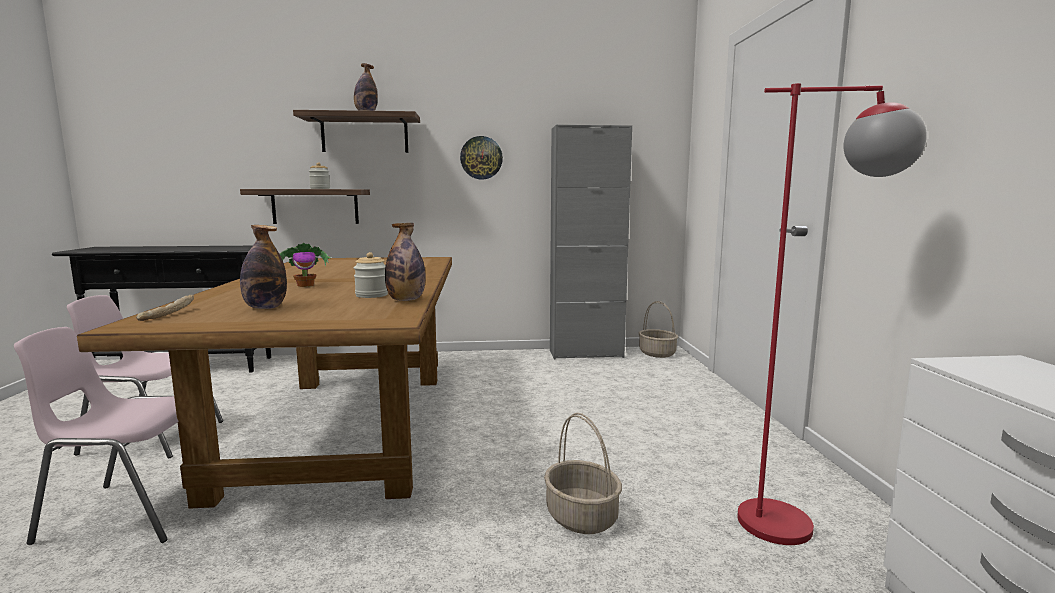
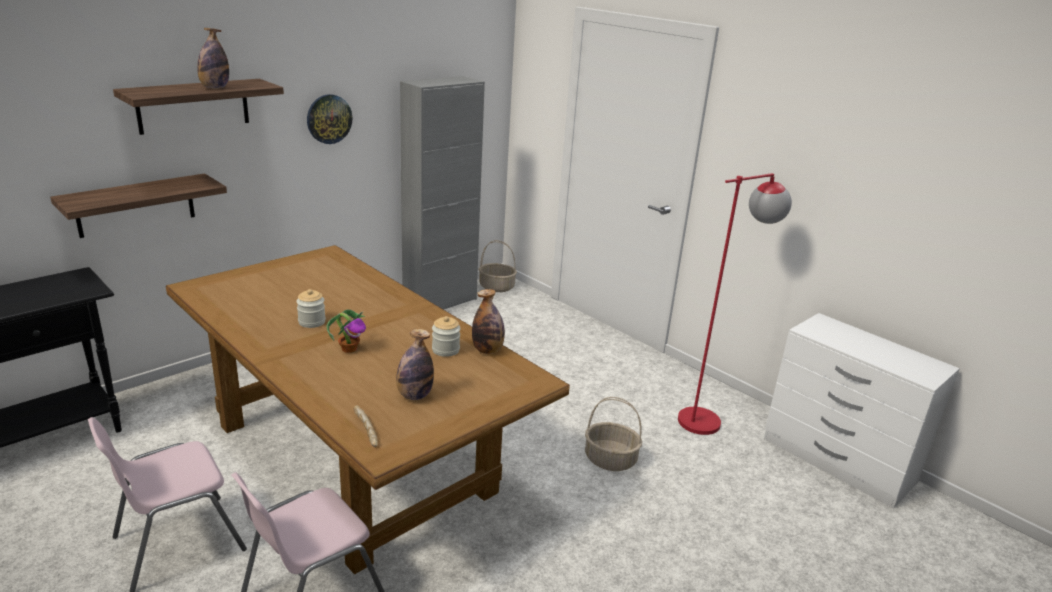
camera: 40 degrees left, 15 degrees up
(320, 189) = (157, 188): jar -> jar (312, 322)

